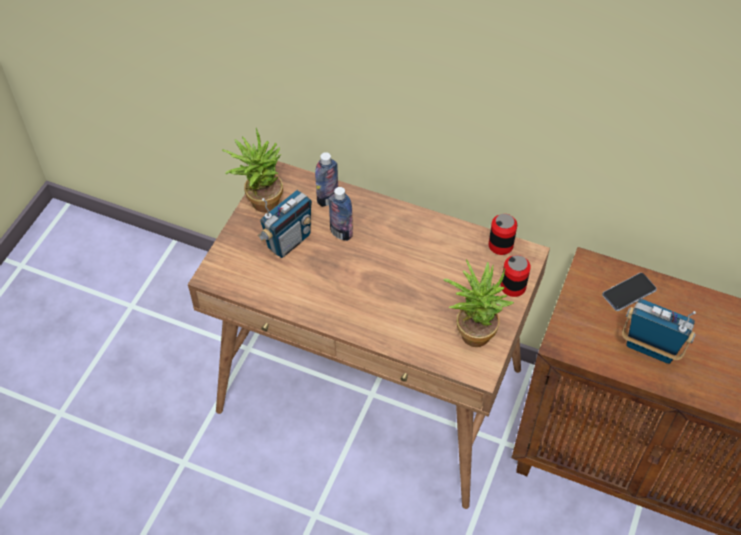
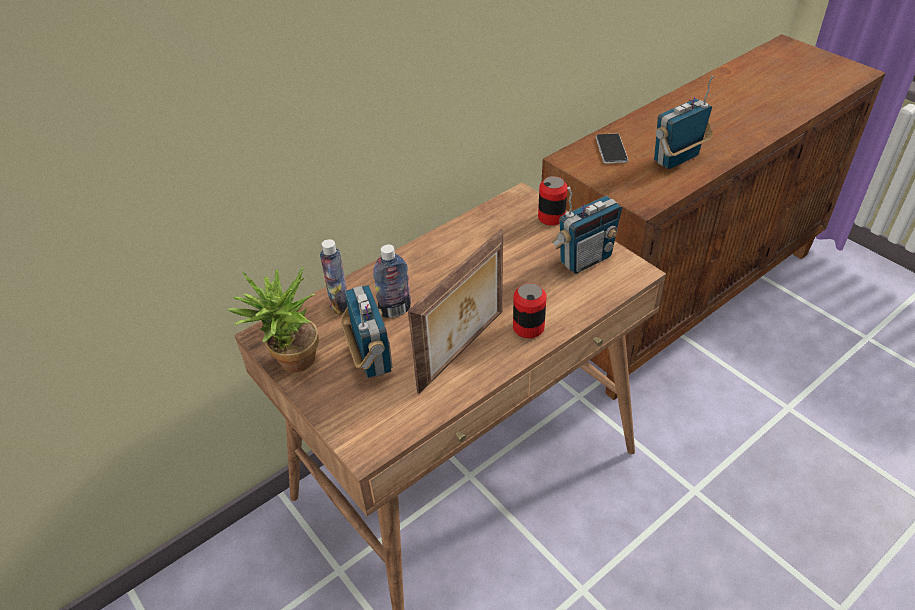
camera: 60 degrees left, 10 degrees down
(324, 291) = (463, 351): none -> picture frame
(473, 329) = (585, 259): potted plant -> radio
(500, 245) = (498, 208): can -> can (528, 327)

